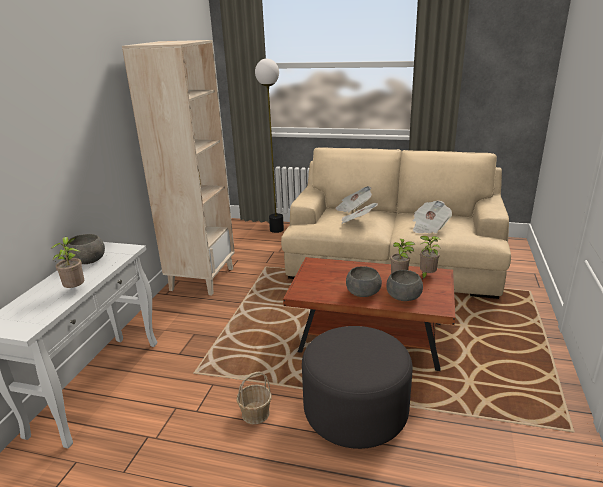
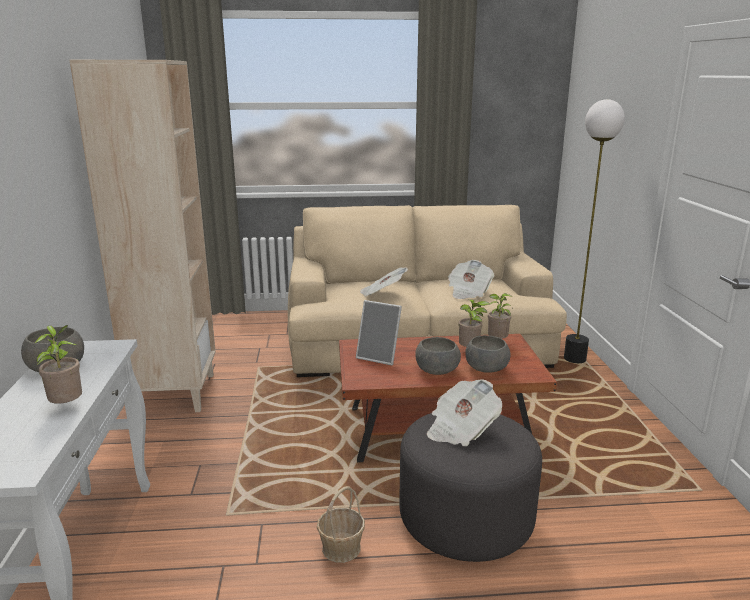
camera: 20 degrees left, 5 degrees down
(277, 229) = (250, 321): floor lamp -> floor lamp (575, 359)
(326, 275) = (379, 356): none -> picture frame
(353, 208) = (365, 279): newspaper -> newspaper (461, 429)

